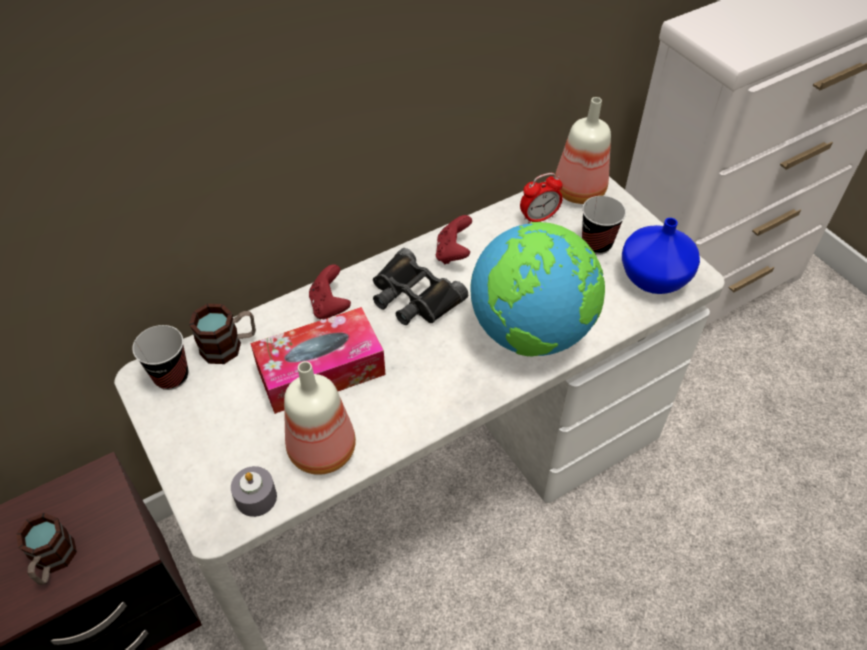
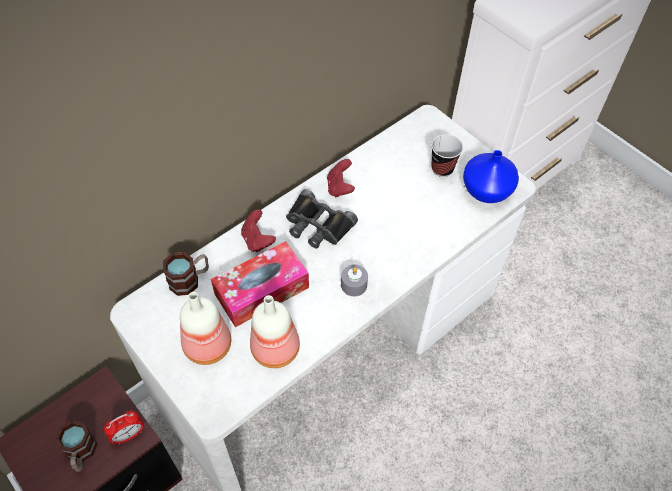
camera: 10 degrees left, 5 degrees up
(171, 376) = (152, 309): cup -> none
(256, 497) = (236, 390): grey candle -> grey candle (354, 285)
(531, 331) = (407, 242): globe -> none
(538, 218) = (397, 152): alarm clock -> alarm clock (129, 435)
(577, 192) = (422, 128): bottle -> bottle (206, 347)

